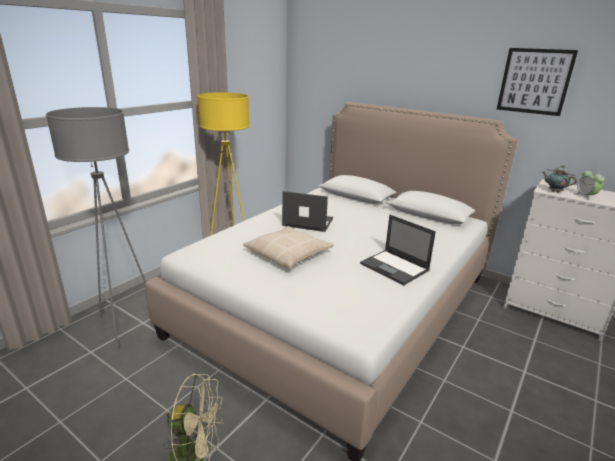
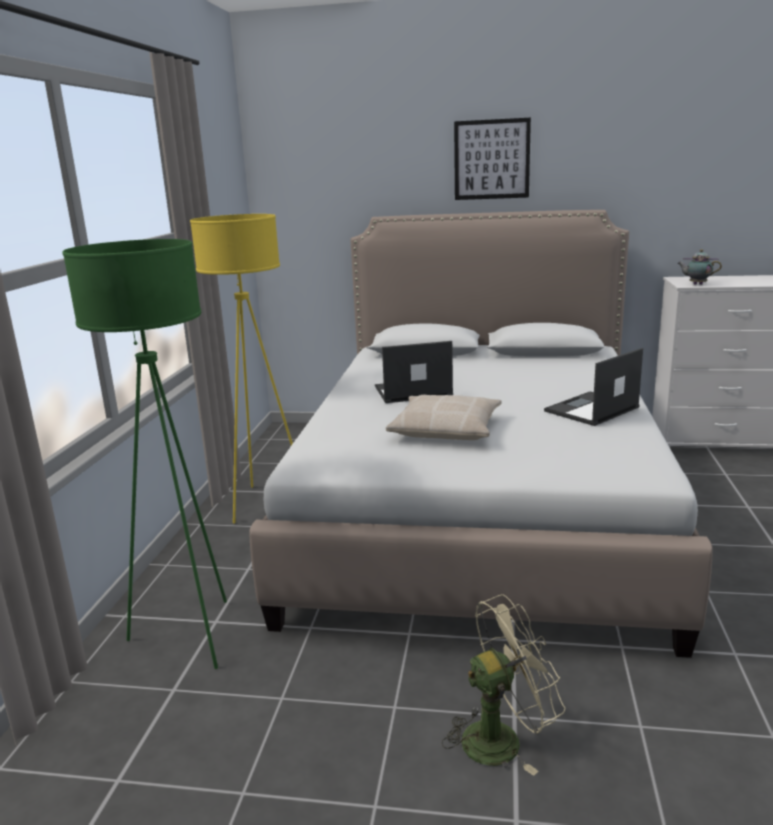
camera: 25 degrees left, 5 degrees down
(125, 326) = (190, 635): grey floor lamp -> green floor lamp
(395, 267) = (591, 409): laptop -> laptop turned 120 degrees clockwise
(534, 81) = (632, 156): picture -> picture (491, 159)
(585, 196) = (731, 283): alarm clock -> none

